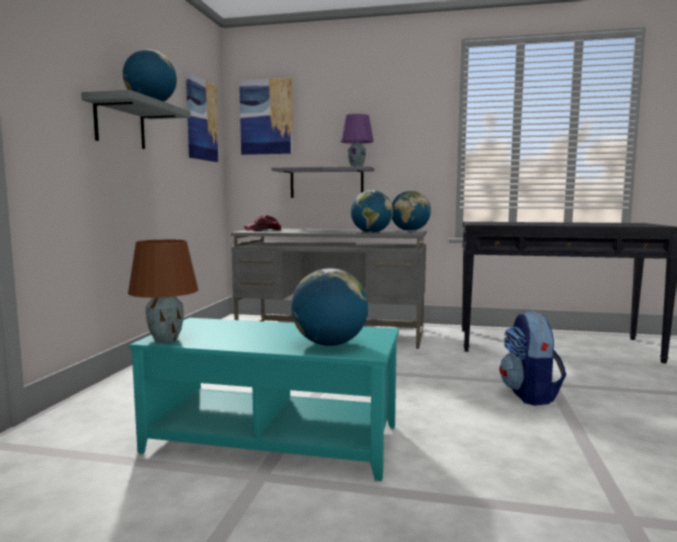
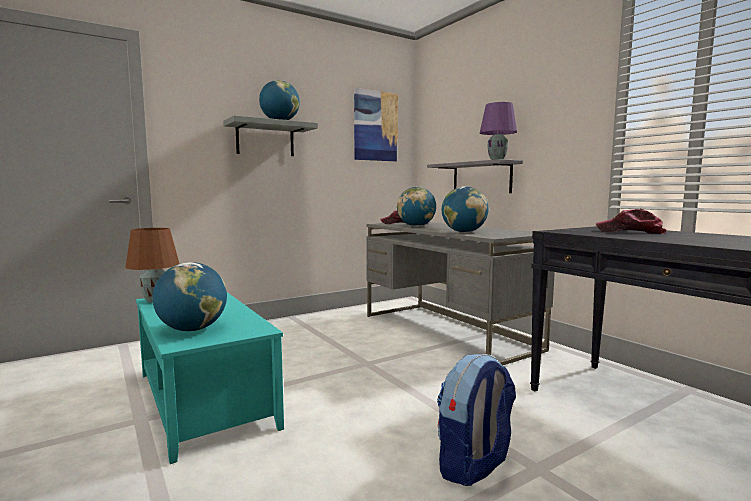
camera: 45 degrees right, 0 degrees up
(266, 117) = (440, 116): picture -> none
(410, 231) = (522, 233): globe -> globe (416, 226)
(510, 223) = (630, 232): none -> cap

